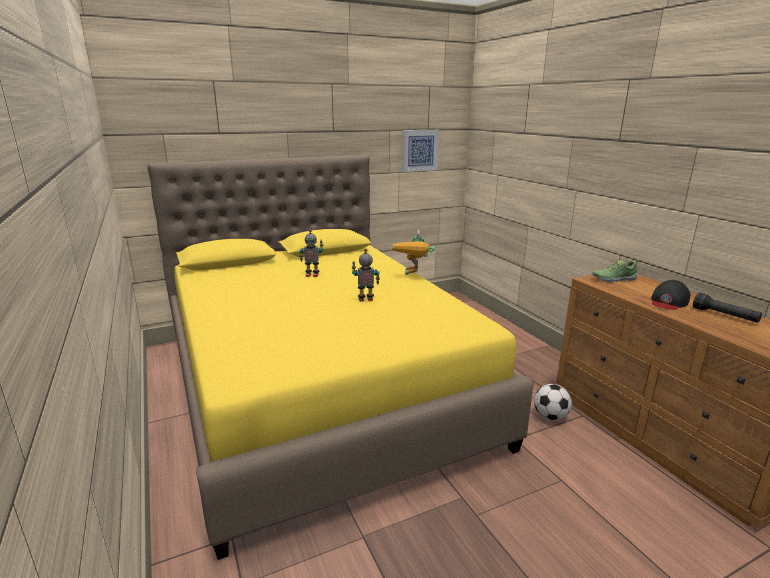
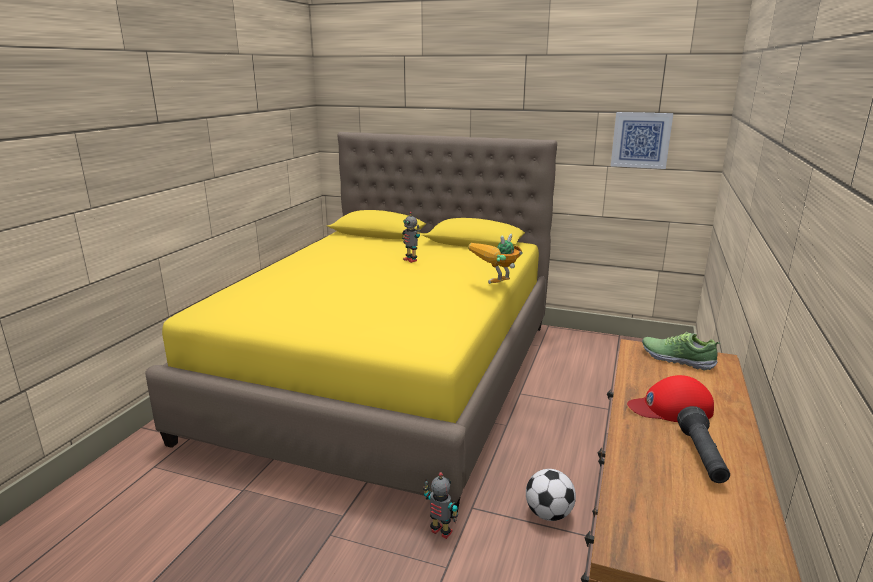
camera: 45 degrees right, 0 degrees up
(366, 300) = (399, 292): toy robot -> toy robot (440, 533)
(668, 301) = (671, 408): black cap -> red cap

